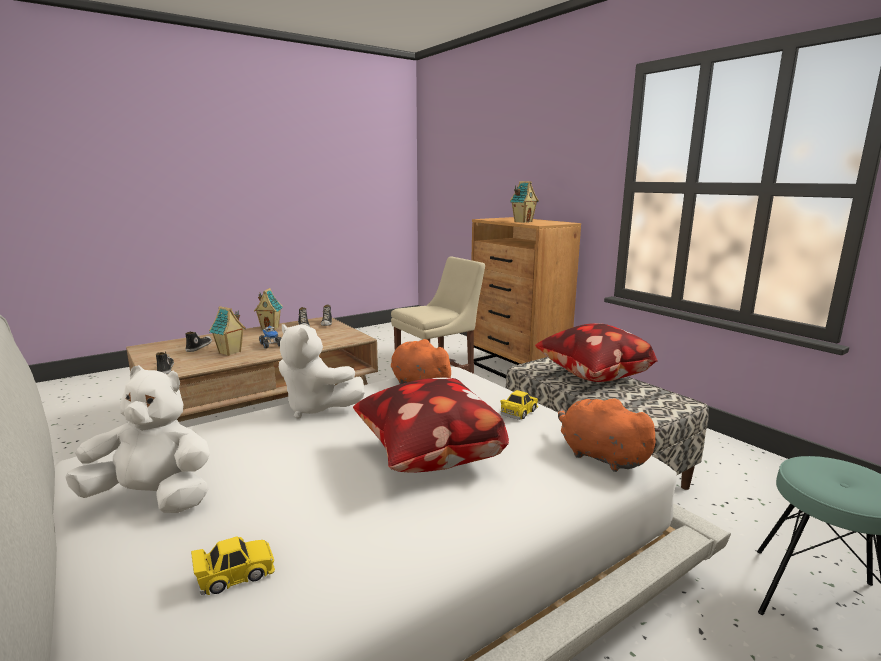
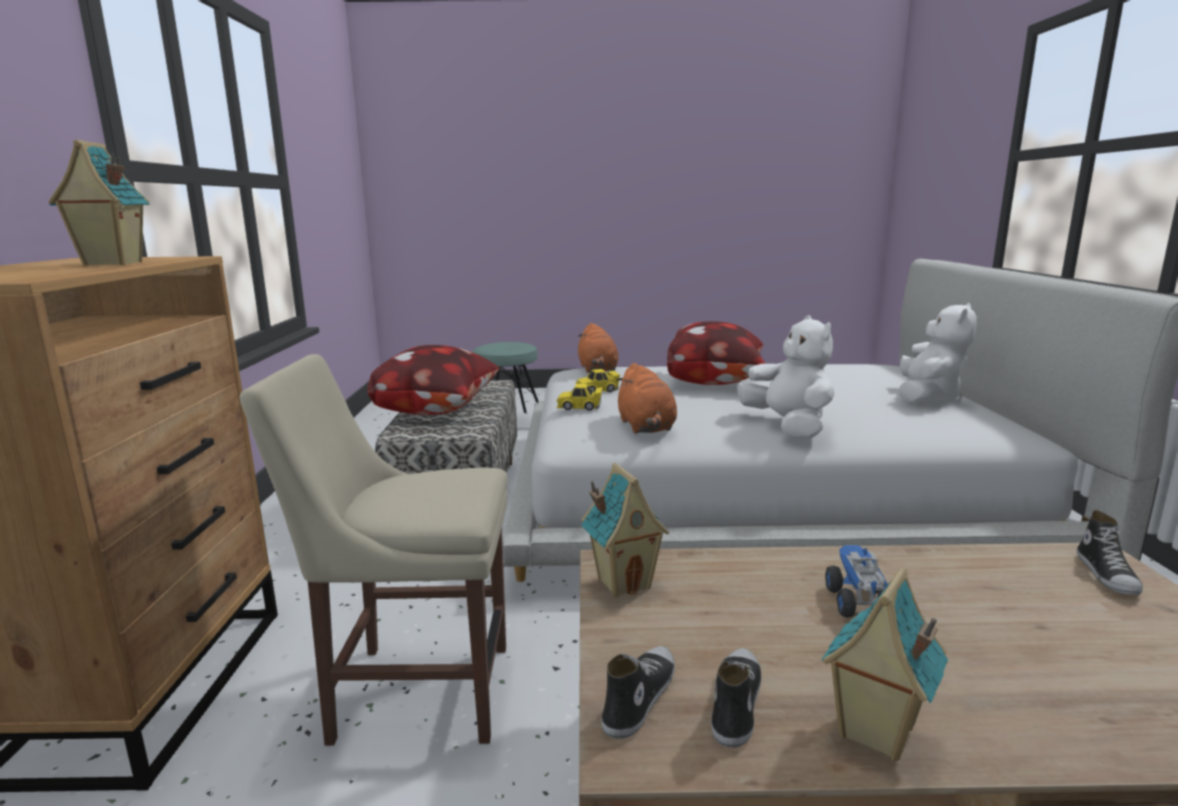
camera: 145 degrees left, 0 degrees up
(153, 498) = (927, 398): white plush toy -> white plush toy turned 105 degrees counterclockwise
(199, 347) = (1103, 664): shoe -> none
(230, 352) = (971, 600): toy house -> toy house (624, 582)
(235, 575) = (854, 371): yellow toy car -> yellow toy car (579, 407)

